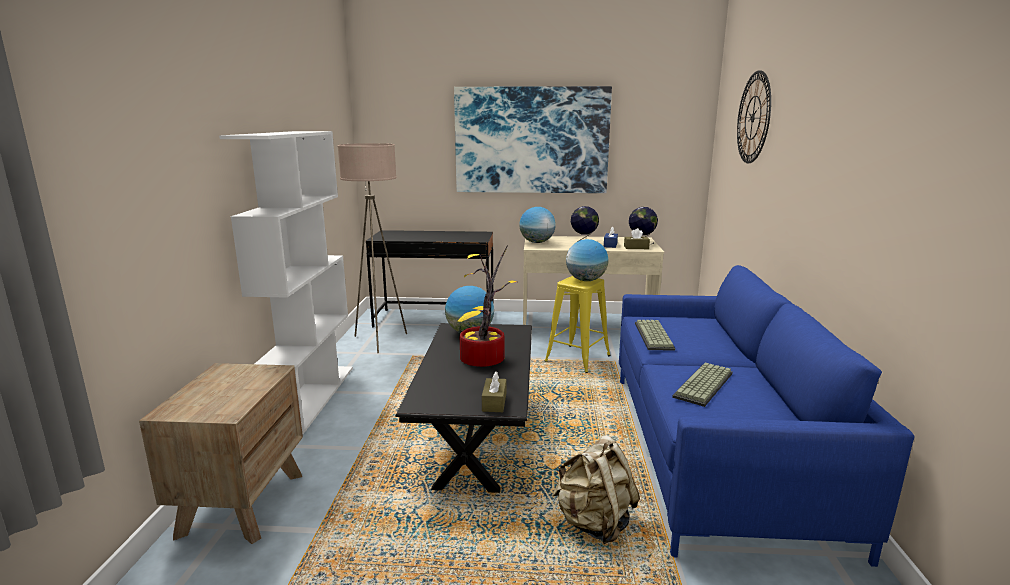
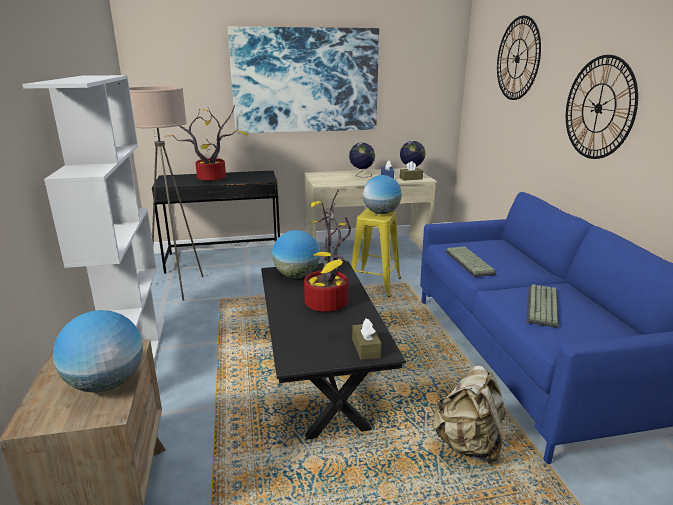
camera: 15 degrees left, 5 degrees up
(428, 235) = (213, 178): none -> potted plant
(537, 242) = (320, 179): globe -> globe (106, 383)
(812, 171) = (598, 108): none -> wall clock

